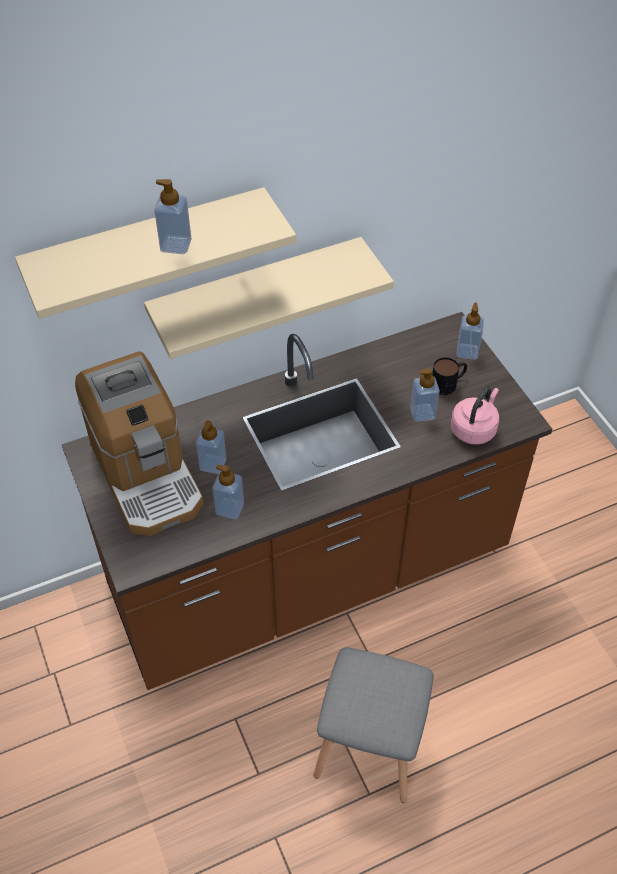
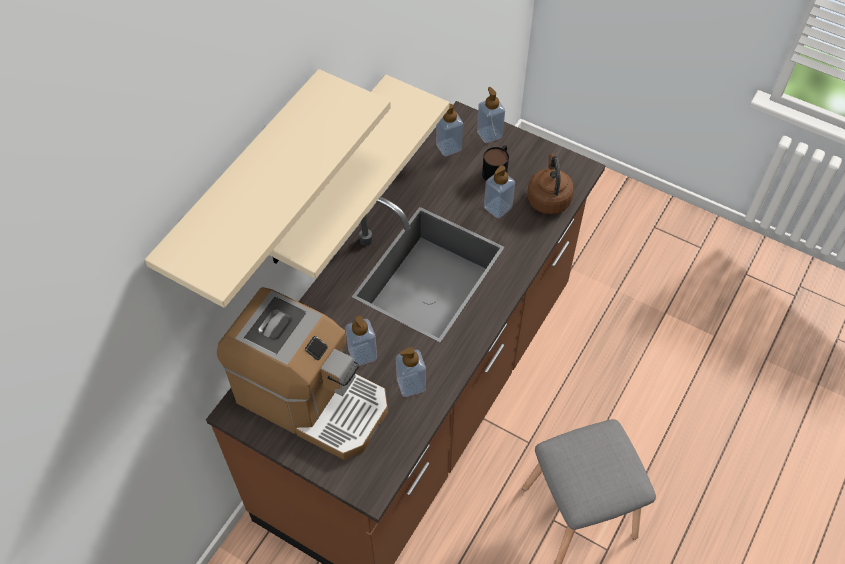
camera: 35 degrees left, 5 degrees up
(176, 245) = (293, 166): soap dispenser -> soap dispenser (448, 147)
(474, 429) = (548, 198): pink kettle -> brown kettle

